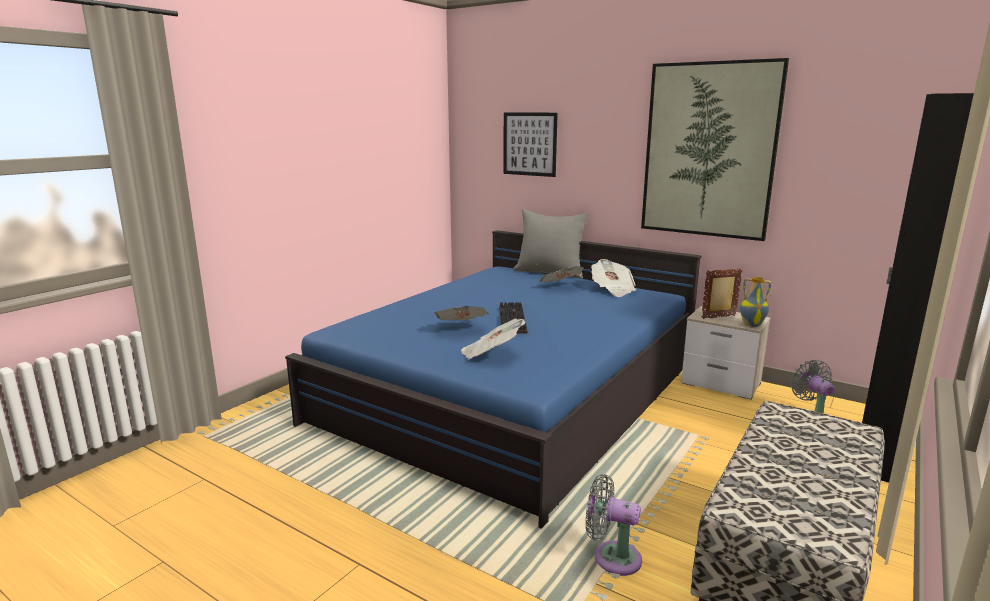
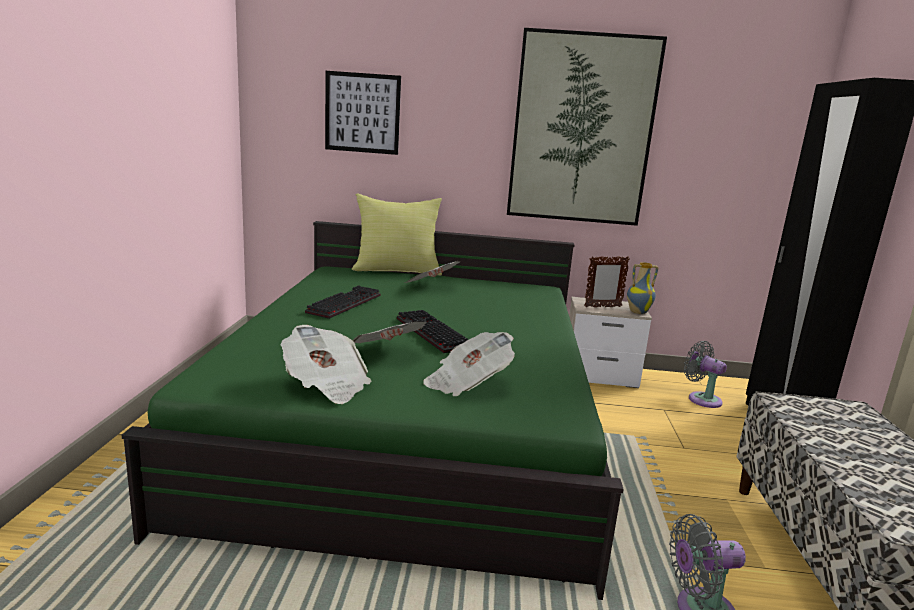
camera: 30 degrees left, 0 degrees up
(475, 293) = (344, 303): none -> keyboard
(513, 393) = (411, 425): blue bed -> green bed
(550, 272) = (397, 270): grey pillow -> yellow pillow
(612, 290) = (489, 286): newspaper -> newspaper (326, 385)
(719, 317) = (602, 307): picture frame -> picture frame turned 150 degrees counterclockwise

